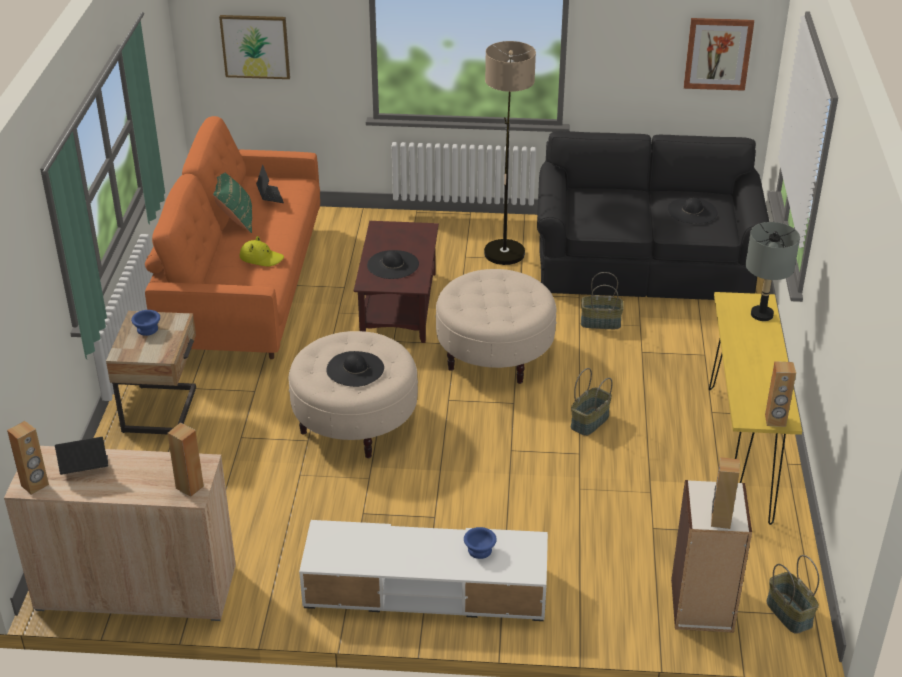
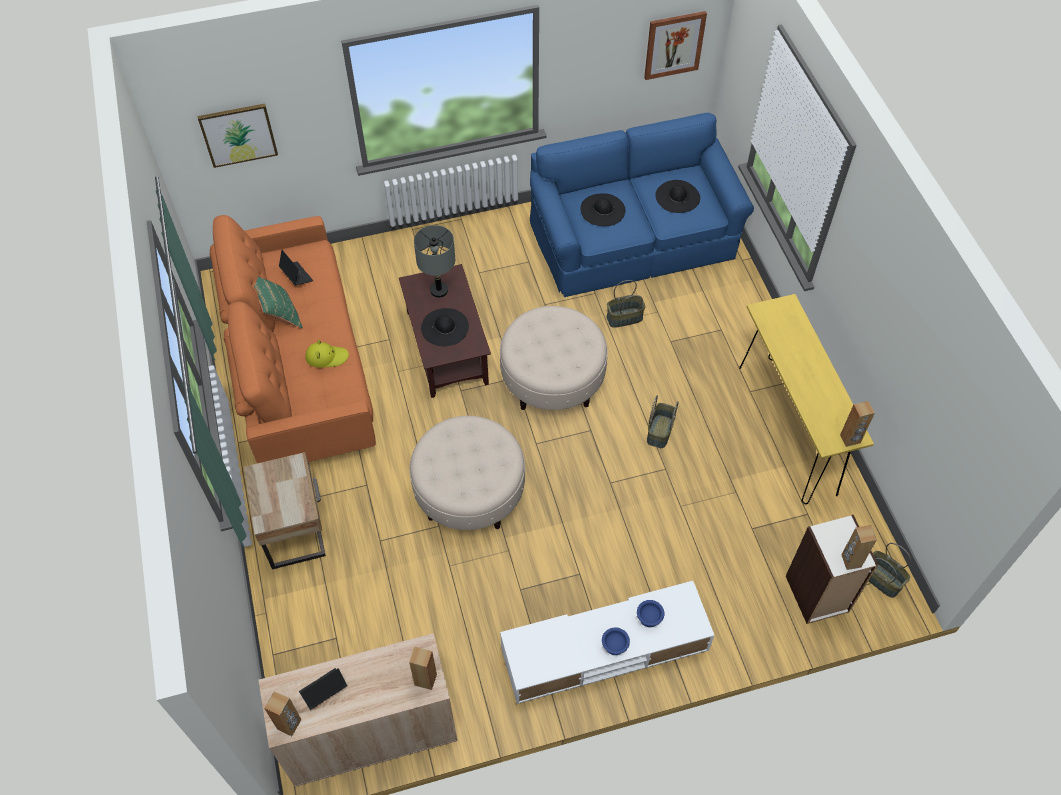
camera: 20 degrees left, 20 degrees up
(148, 329) = (274, 484): blue bowl -> blue bowl (615, 645)
(355, 369) = (471, 465): black hat -> black hat (602, 210)
(505, 244) = (507, 248): floor lamp -> none
(645, 263) = (634, 238): black sofa -> blue sofa
(761, 314) = (794, 321): grey table lamp -> grey table lamp (439, 290)

